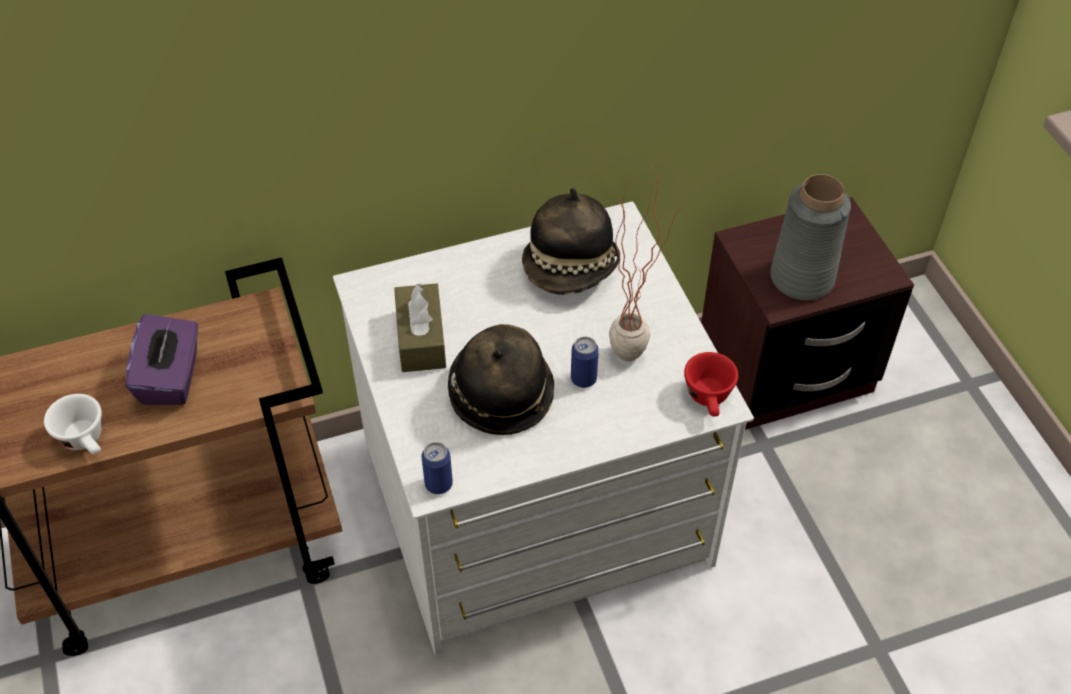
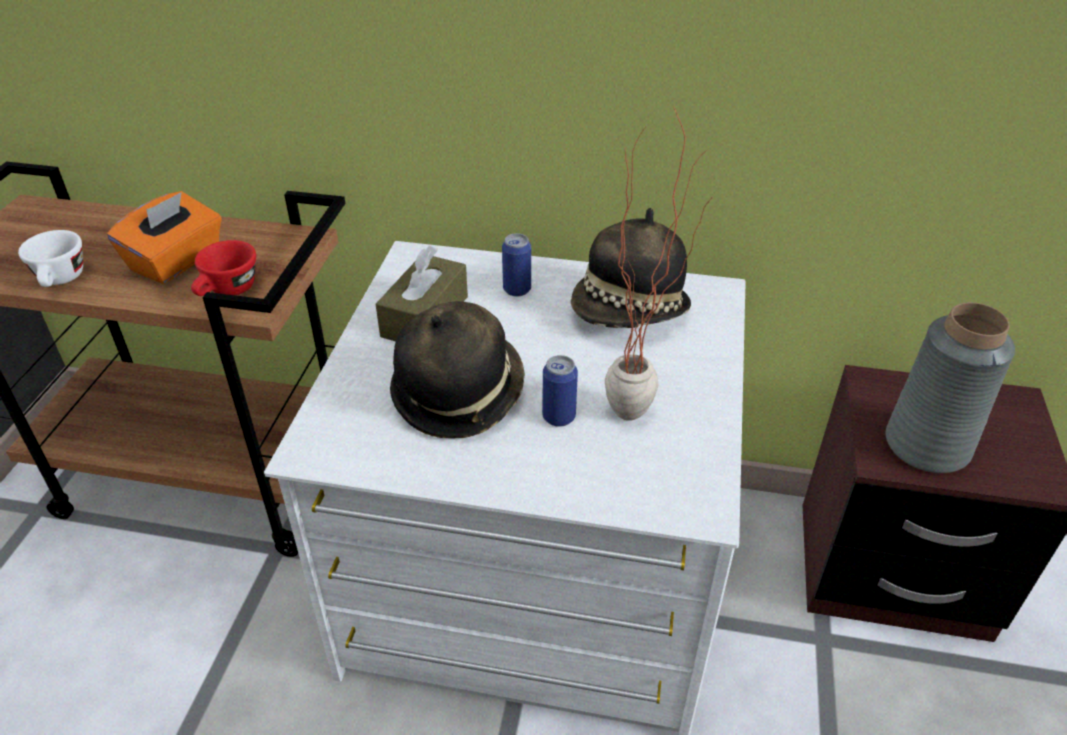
camera: 30 degrees right, 10 degrees down
(171, 377) = (177, 261): purple tissue box -> orange tissue box
(438, 484) = (317, 452): can -> can (517, 289)
(709, 399) = (693, 499): red cup -> red cup (227, 291)

